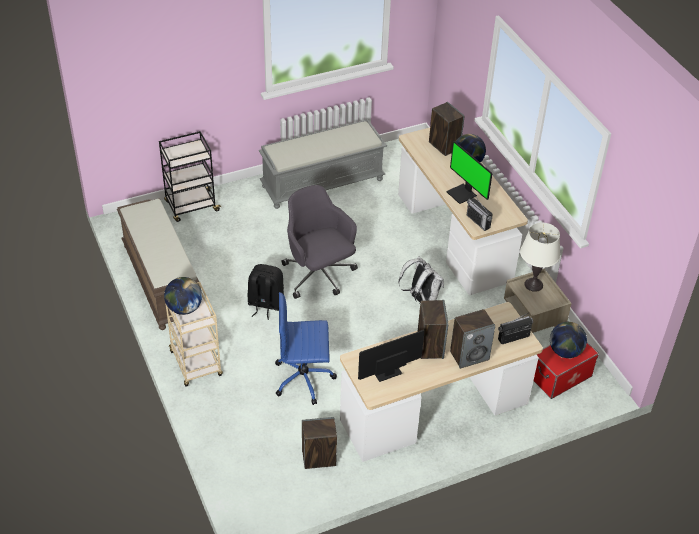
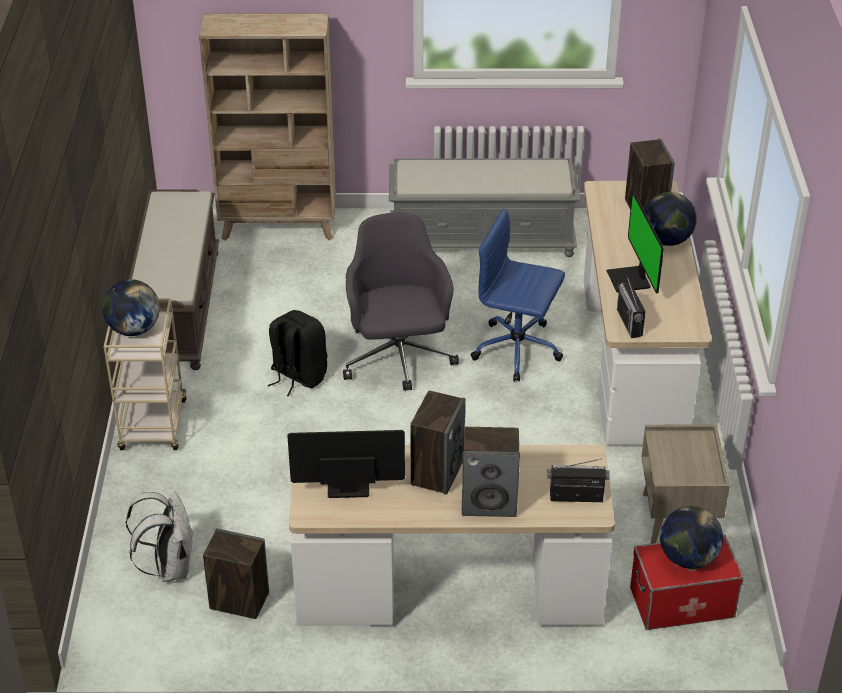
camera: 25 degrees right, 5 degrees down
(191, 207) = (279, 226): black cart -> beige bookcase
(304, 378) = (288, 488): blue office chair -> blue office chair (518, 350)
(421, 299) = (528, 430): white backpack -> white backpack (169, 567)
(533, 285) = (685, 444): white table lamp -> none

